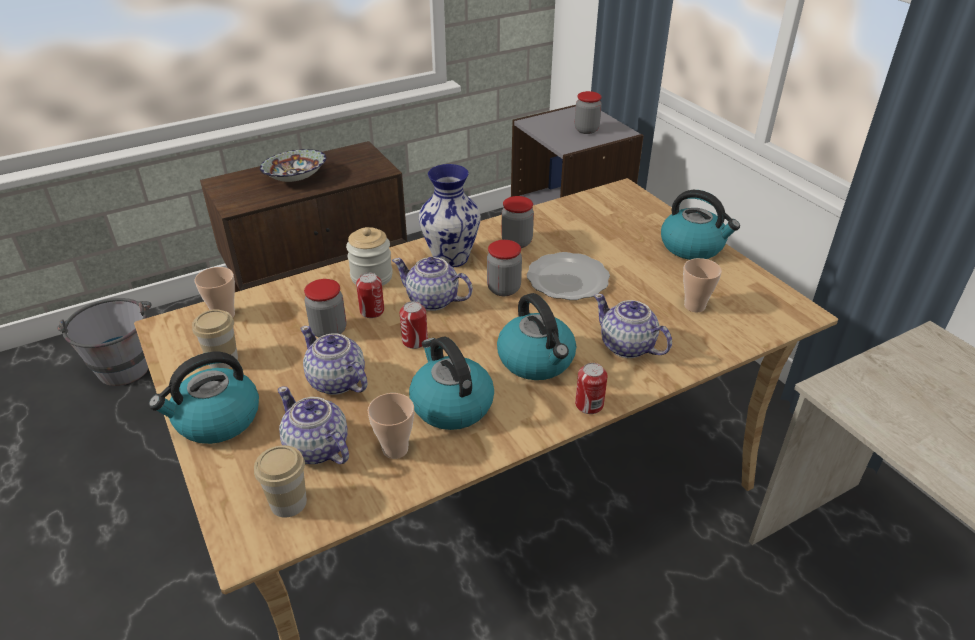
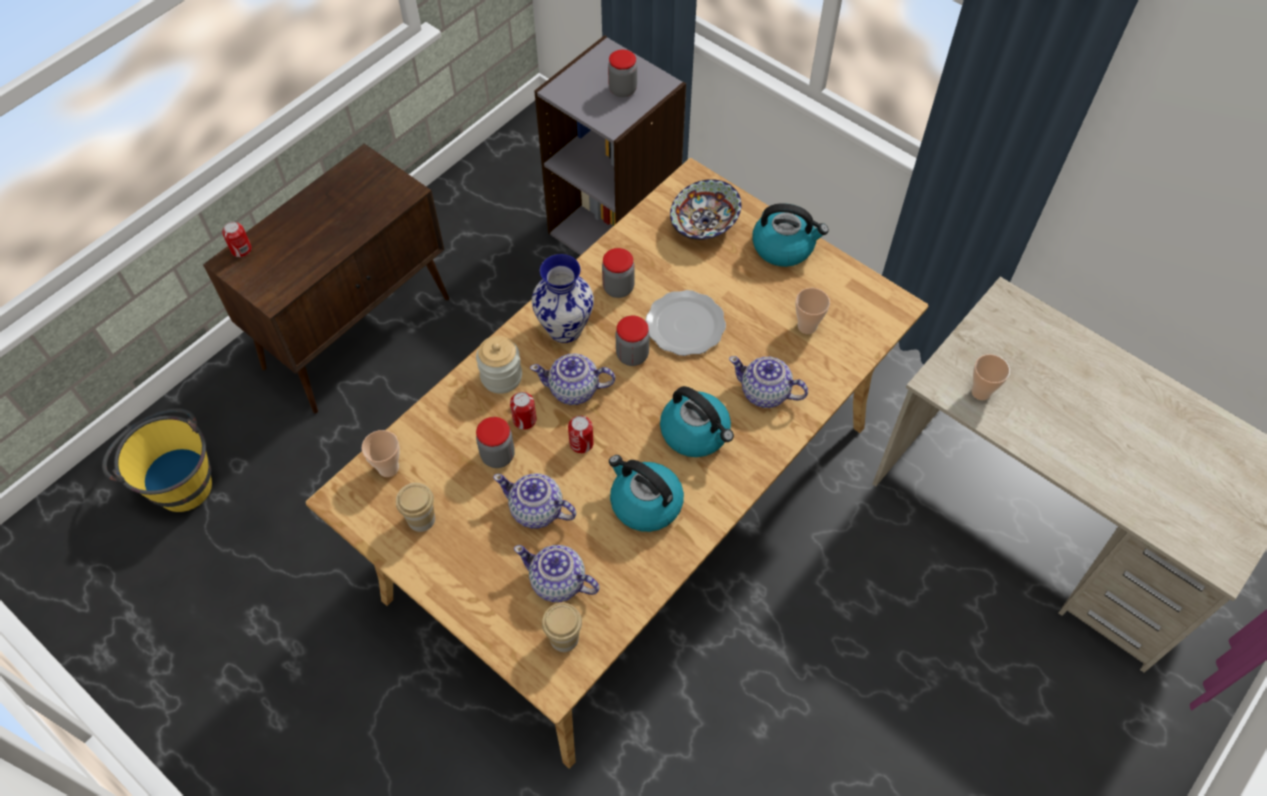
camera: 20 degrees left, 20 degrees up
(122, 363) = (176, 480): grey bucket -> yellow bucket
(216, 420) = (457, 583): kettle -> none
(296, 179) = (317, 233): bowl -> bowl (705, 224)
(395, 449) = (621, 562): cup -> cup (981, 392)
(589, 404) = (756, 467): can -> can (241, 249)

